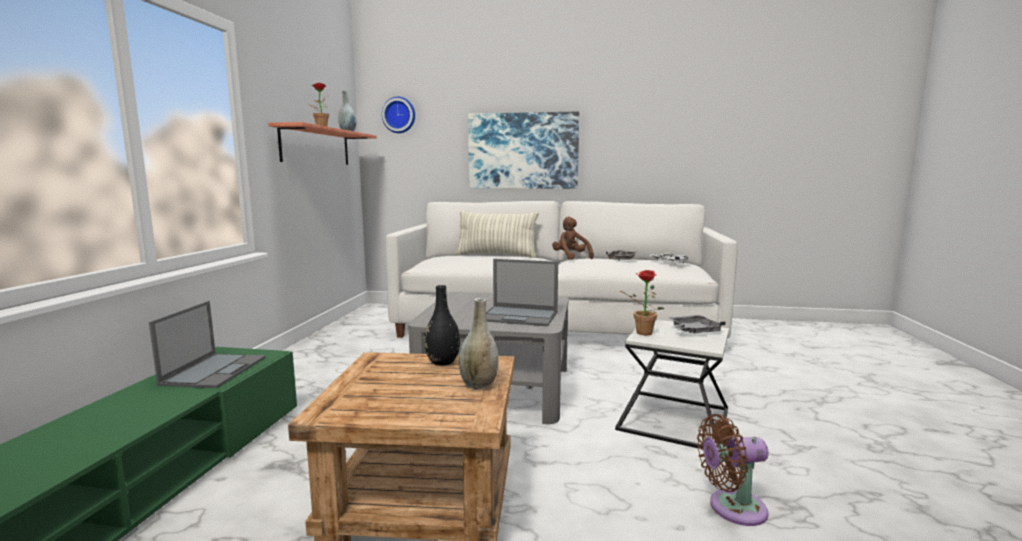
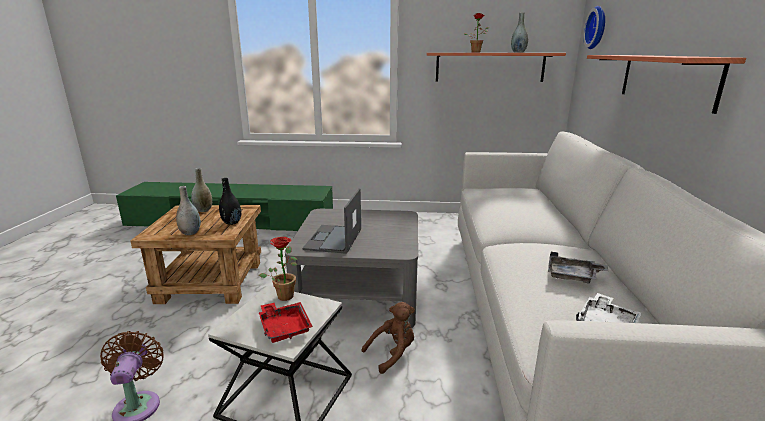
camera: 85 degrees right, 10 degrees up
(215, 370) = (295, 192): laptop -> none
(358, 390) = (203, 210): none -> grey vase
(496, 255) = (542, 207): pillow -> none
(523, 151) = (666, 79): picture -> shelf
(571, 257) = (562, 243): brown plush toy -> brown plush toy (392, 353)
(693, 331) = (284, 327): grey tray -> red tray

